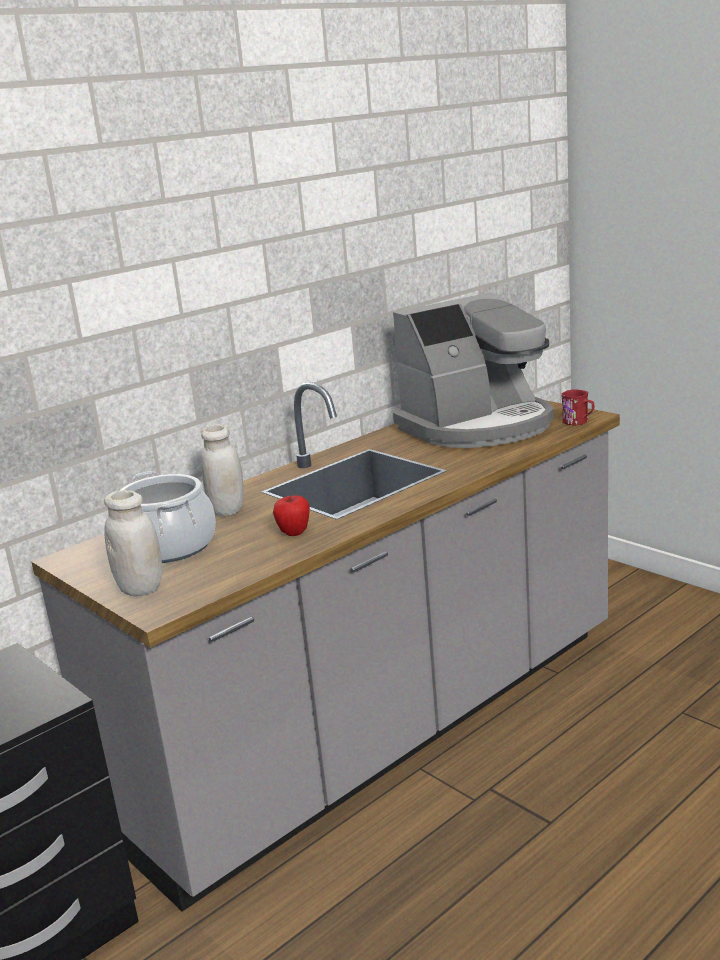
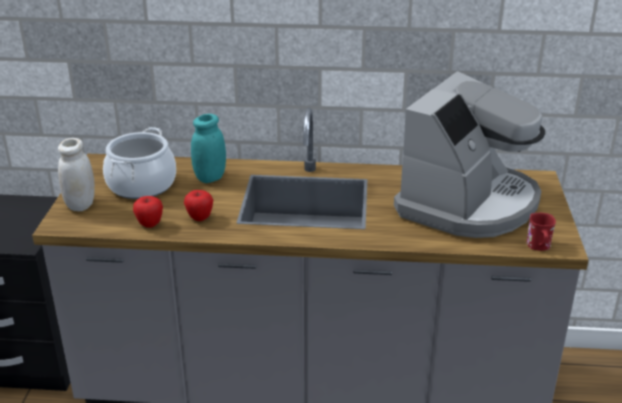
camera: 45 degrees right, 10 degrees up
(227, 510) = (210, 177): white jar -> turquoise jar
(257, 560) = (150, 224): none -> apple
(478, 426) = (468, 203): coffee machine -> coffee machine turned 75 degrees counterclockwise

